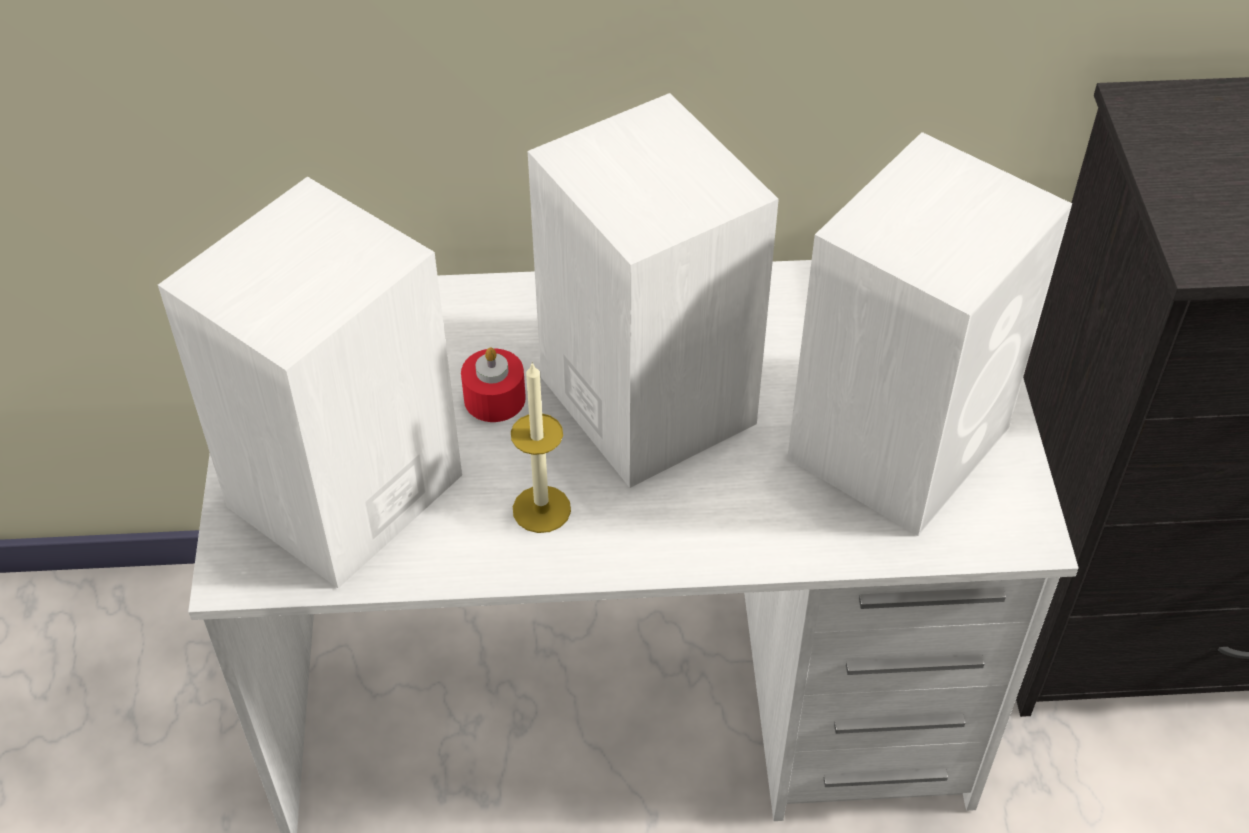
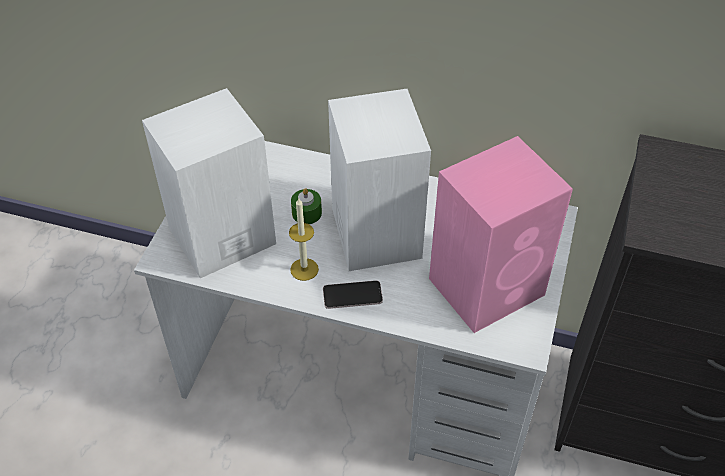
camera: 20 degrees right, 0 degrees up
(494, 398) = (306, 213): red candle -> green candle
(659, 532) = (352, 295): none -> phone
(901, 439) = (488, 285): white speaker -> pink speaker

